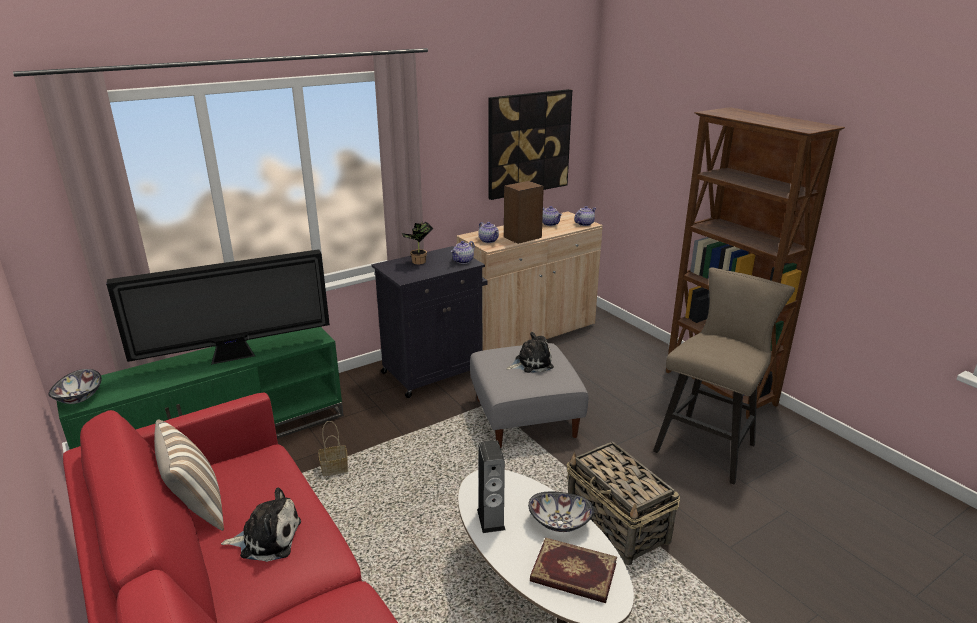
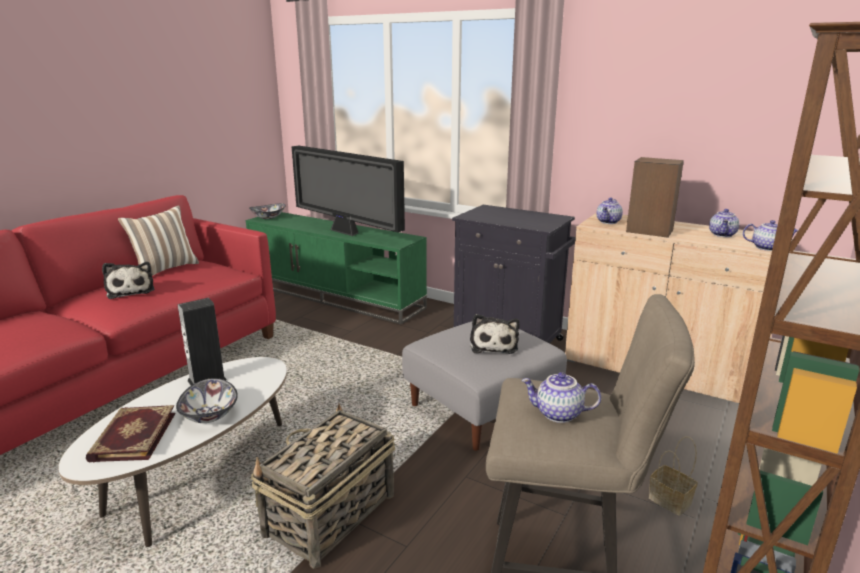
camera: 65 degrees right, 5 degrees down
(335, 468) = (330, 341): basket -> basket (671, 501)
(418, 262) = (511, 214): potted plant -> none
(463, 261) = (542, 225): teapot -> teapot (558, 414)
(528, 143) = (733, 119): picture -> none
(531, 363) = (493, 345): plush toy -> plush toy turned 45 degrees clockwise

